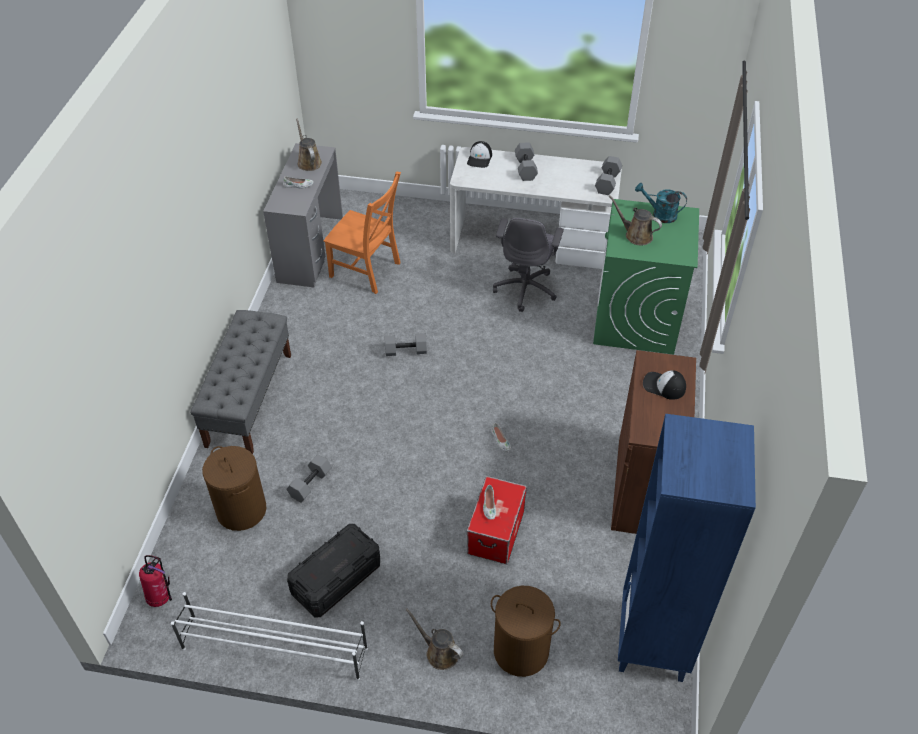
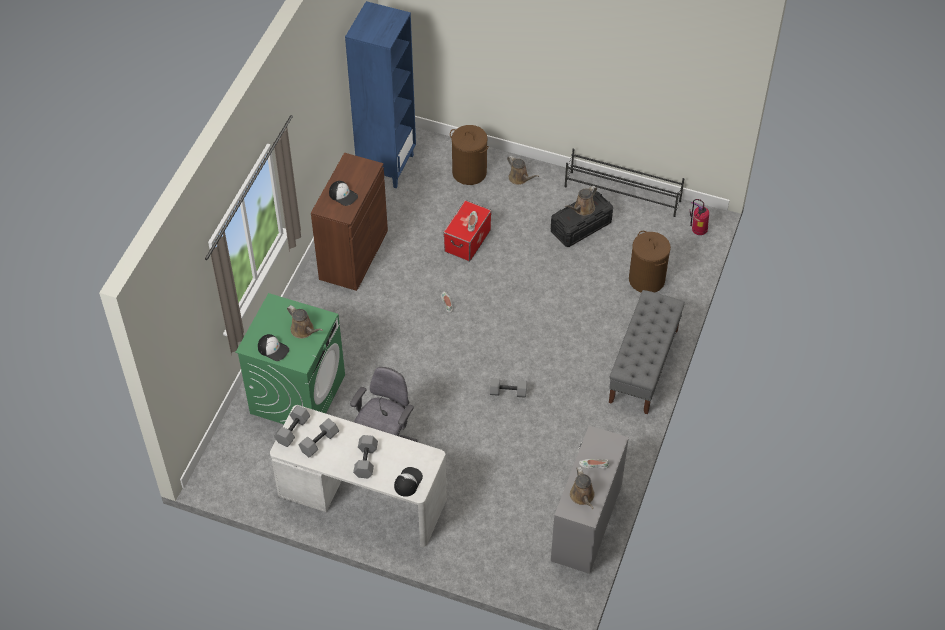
camera: 170 degrees left, 5 degrees up
(274, 648) = (622, 194): white shoe rack -> black shoe rack
(310, 483) = (596, 291): grey dumbbell -> grey dumbbell (319, 443)
(332, 562) = (582, 209): none -> brown watering can
(367, 271) = (532, 486): orange chair -> none
(659, 215) = (273, 349): turquoise watering can -> cap

